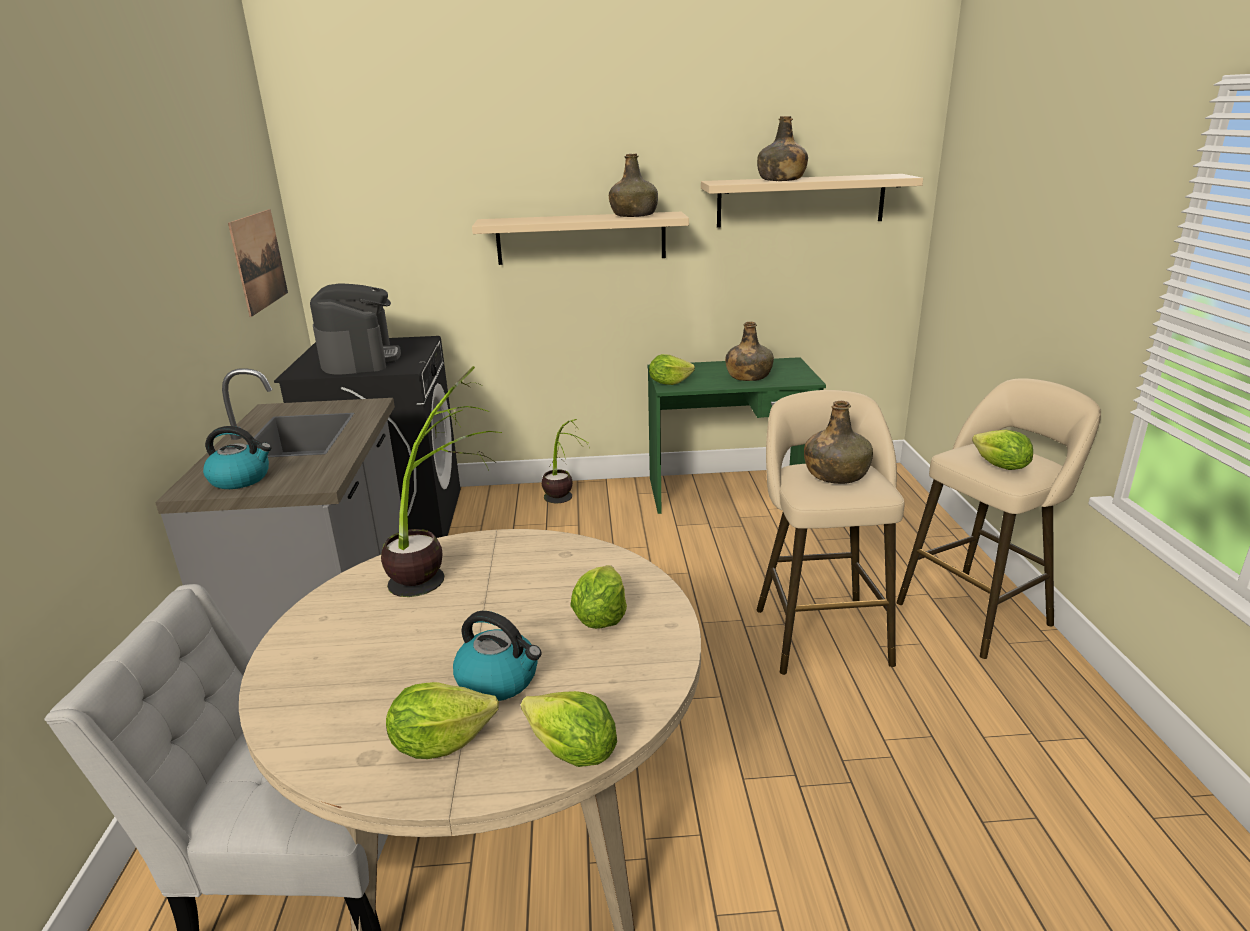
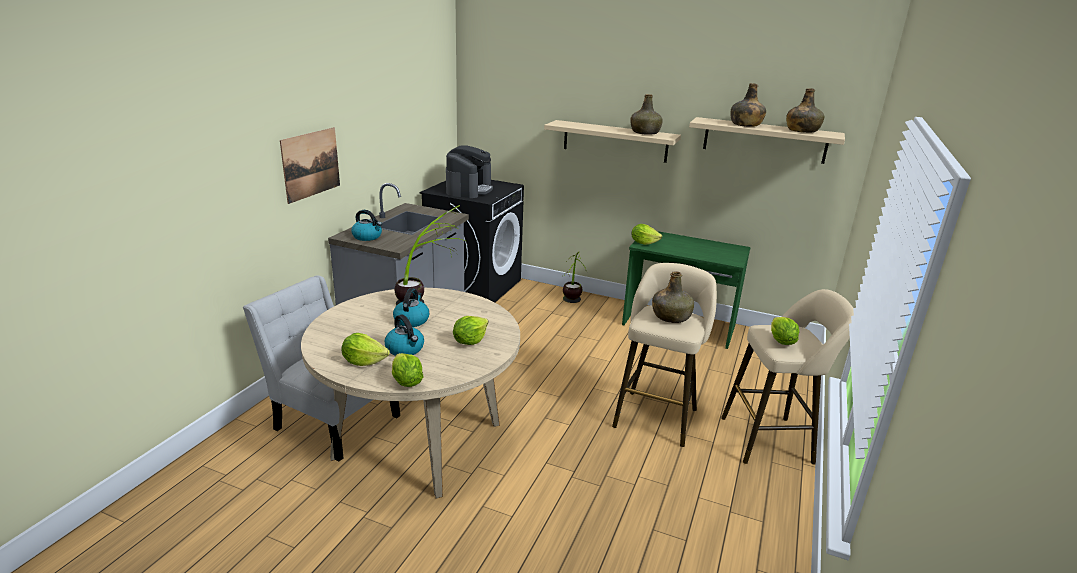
camera: 25 degrees right, 0 degrees up
(259, 260) = (428, 126): picture -> picture (311, 164)
(452, 614) = (411, 320): none -> kettle
(748, 376) = (698, 251): green bottle -> green bottle (802, 131)

